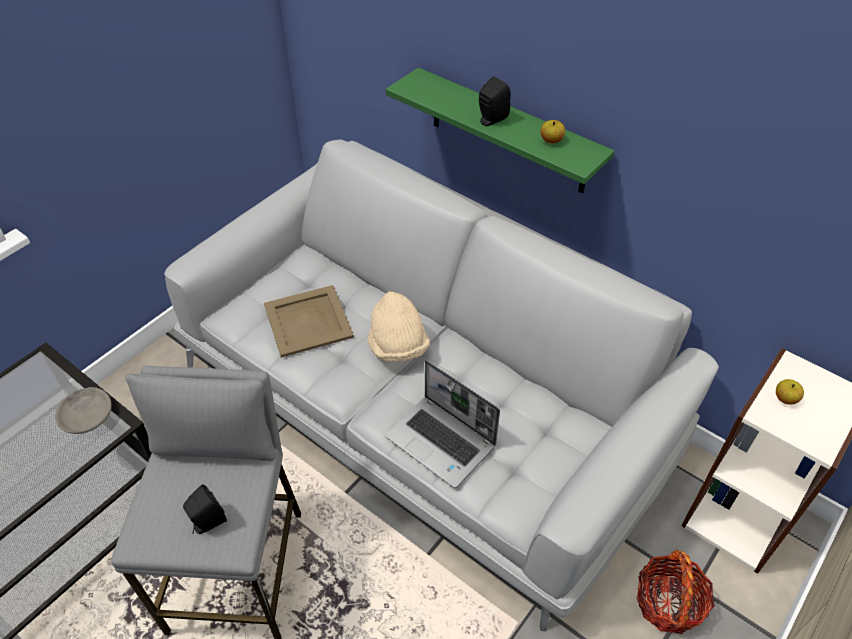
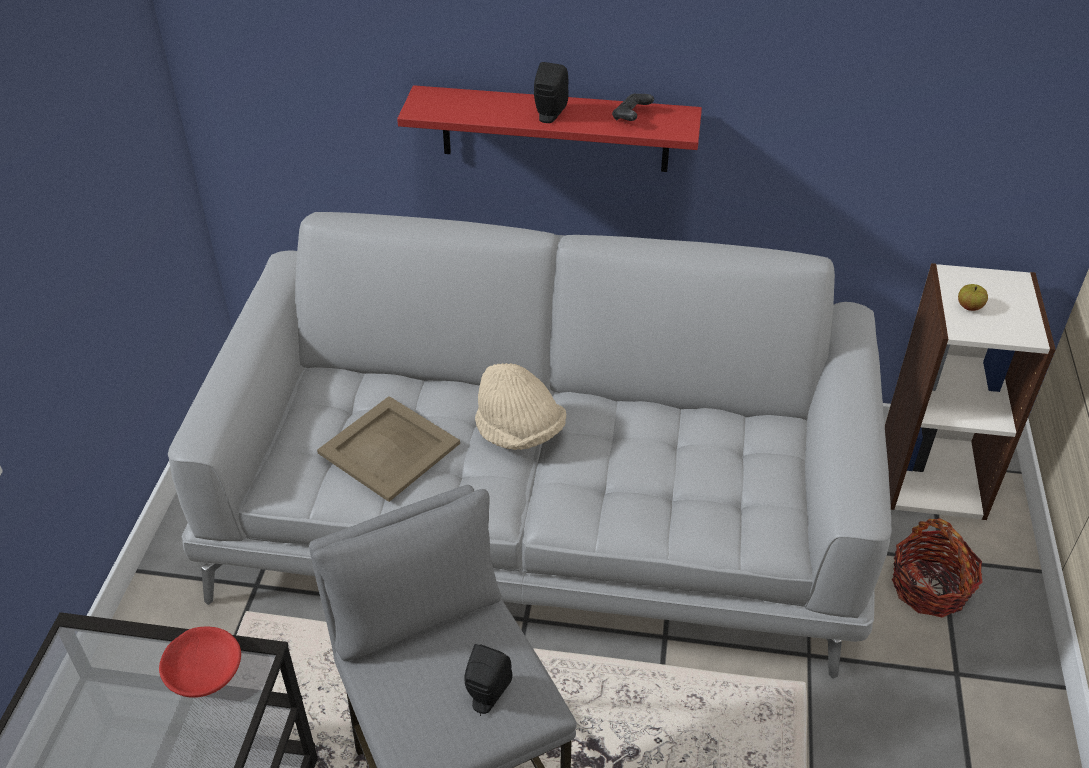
camera: 30 degrees left, 5 degrees down
(87, 415) = (203, 669): grey bowl -> red bowl
(442, 442) = (648, 508): laptop -> none
(507, 132) = (555, 129): green shelf -> red shelf
(551, 140) = (631, 117): apple -> black game controller

